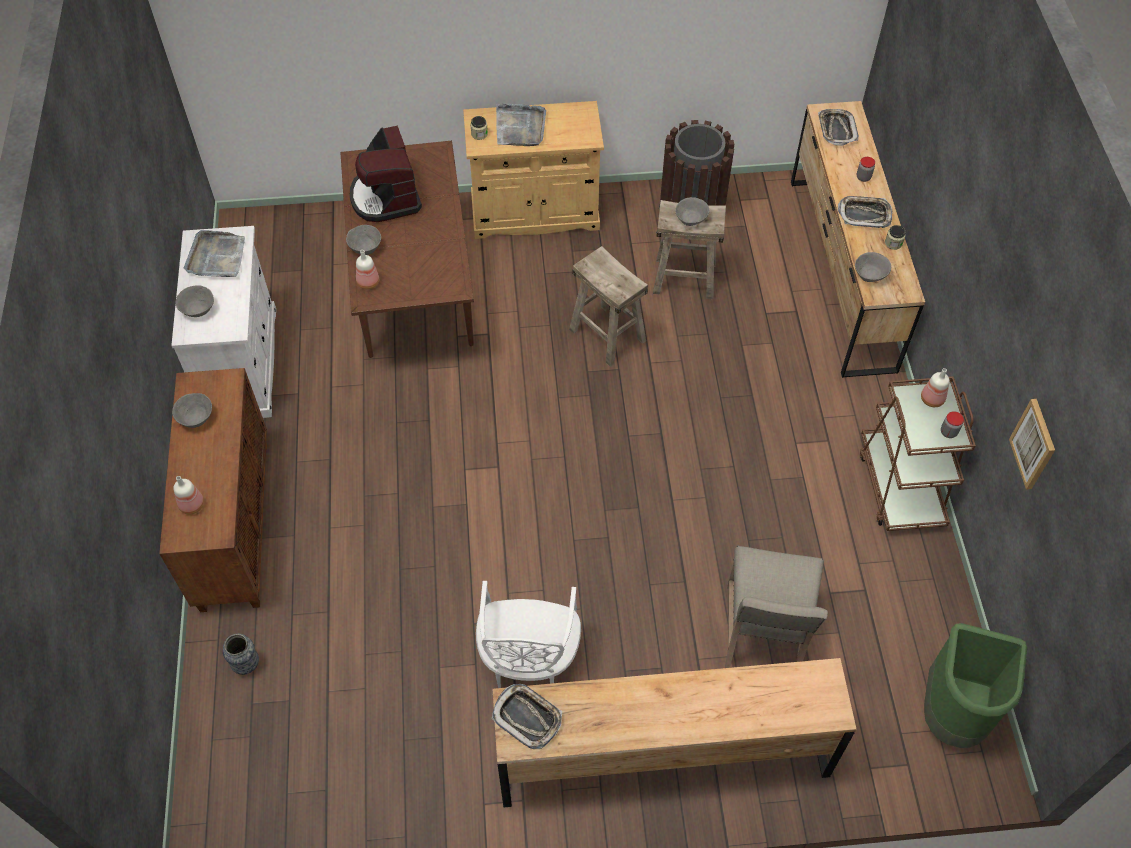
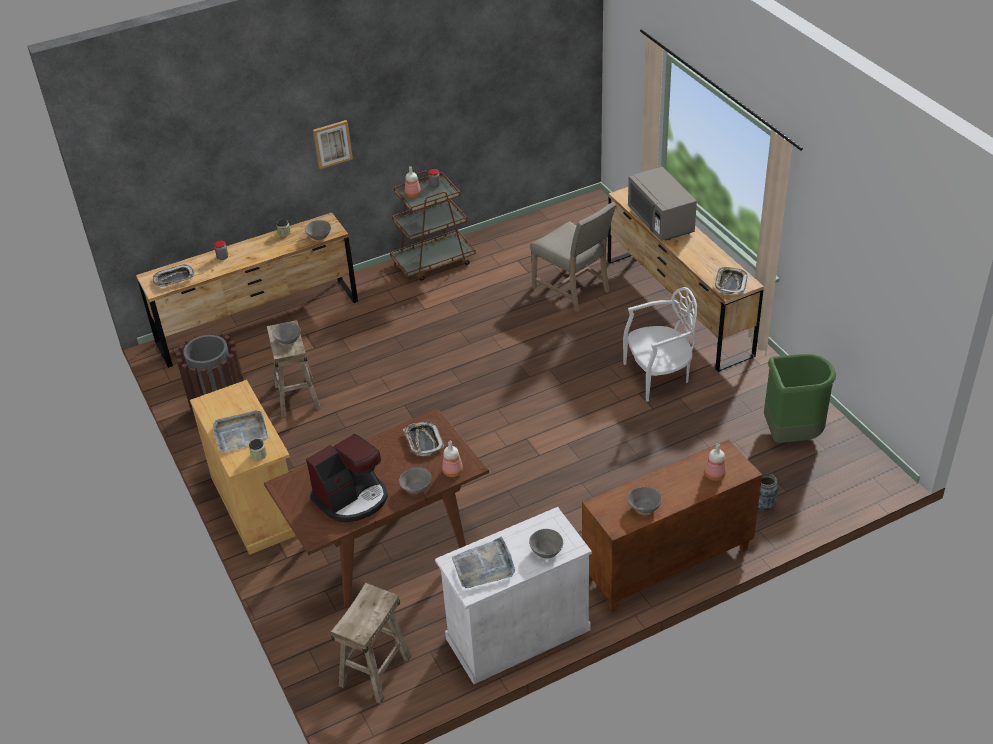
camera: 110 degrees left, 15 degrees down
(608, 335) = (374, 420): beige stool -> beige stool (375, 670)
(728, 697) = (660, 221): none -> grey microwave
(764, 635) = (573, 289): beige chair -> beige chair turned 60 degrees clockwise
(864, 214) = (261, 249): tray -> tray (423, 441)
(953, 714) = (574, 217): green trash can -> green trash can (791, 435)
(1034, 444) = (470, 104): picture -> picture (332, 143)

